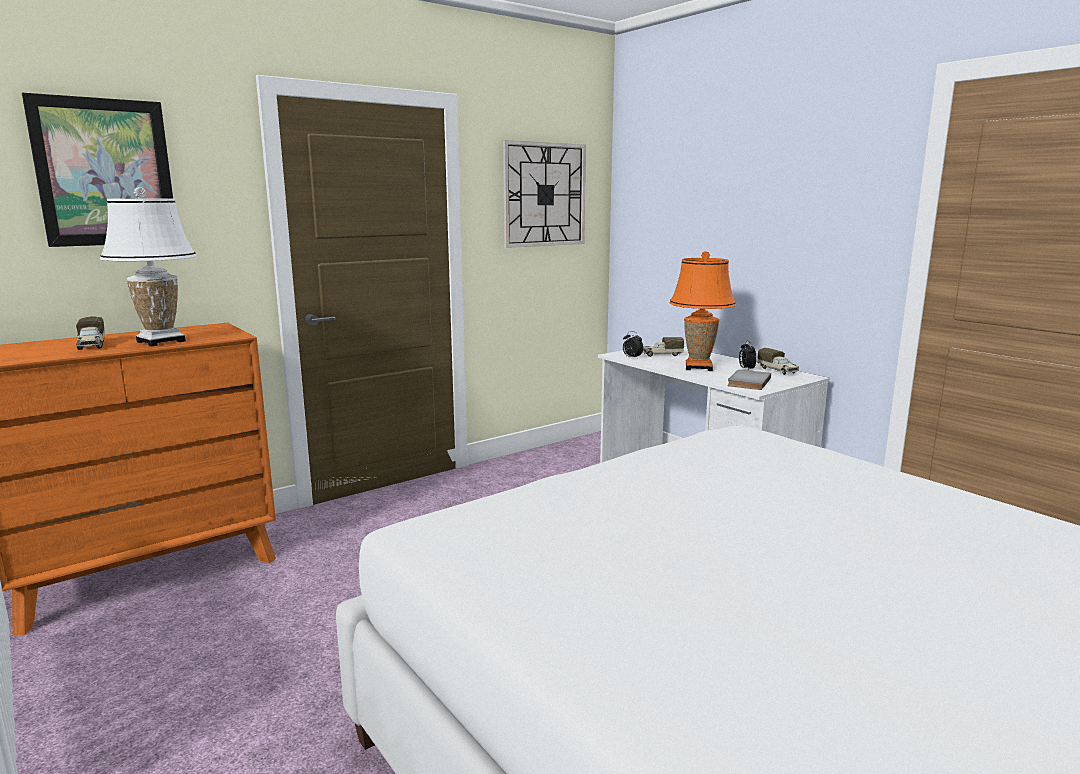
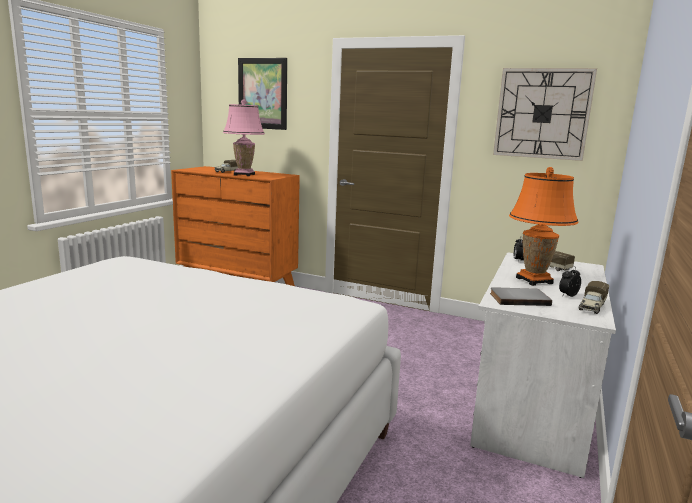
camera: 60 degrees right, 0 degrees up
(160, 341) = (244, 175): white table lamp -> pink table lamp

